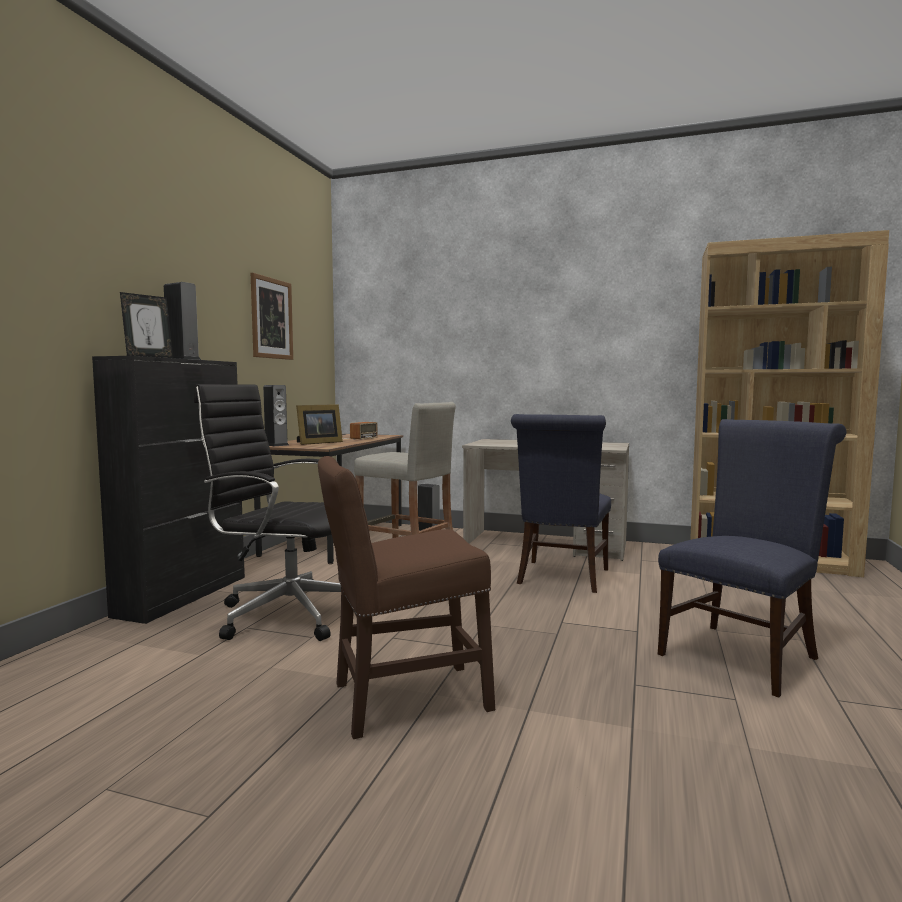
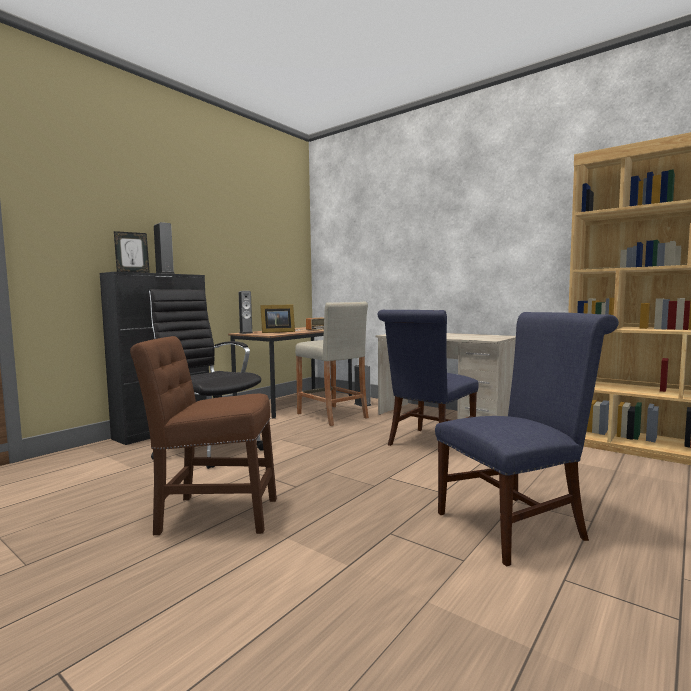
camera: 20 degrees right, 0 degrees up
(271, 318) = (250, 244): picture -> none

